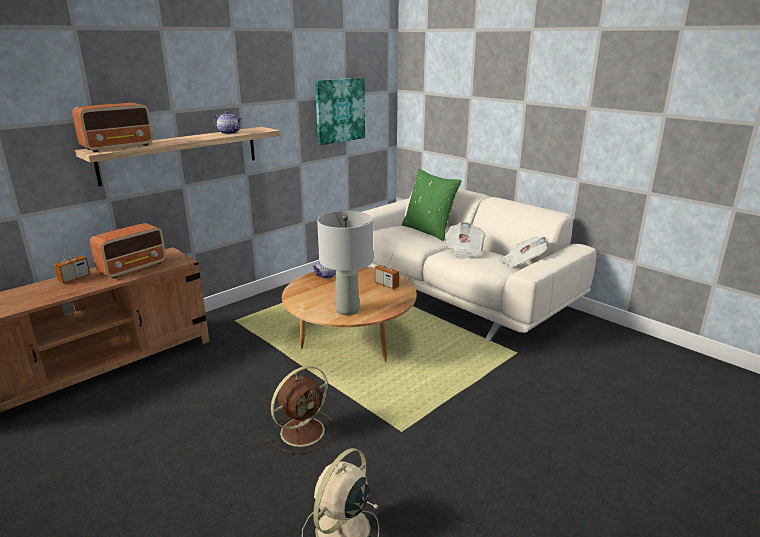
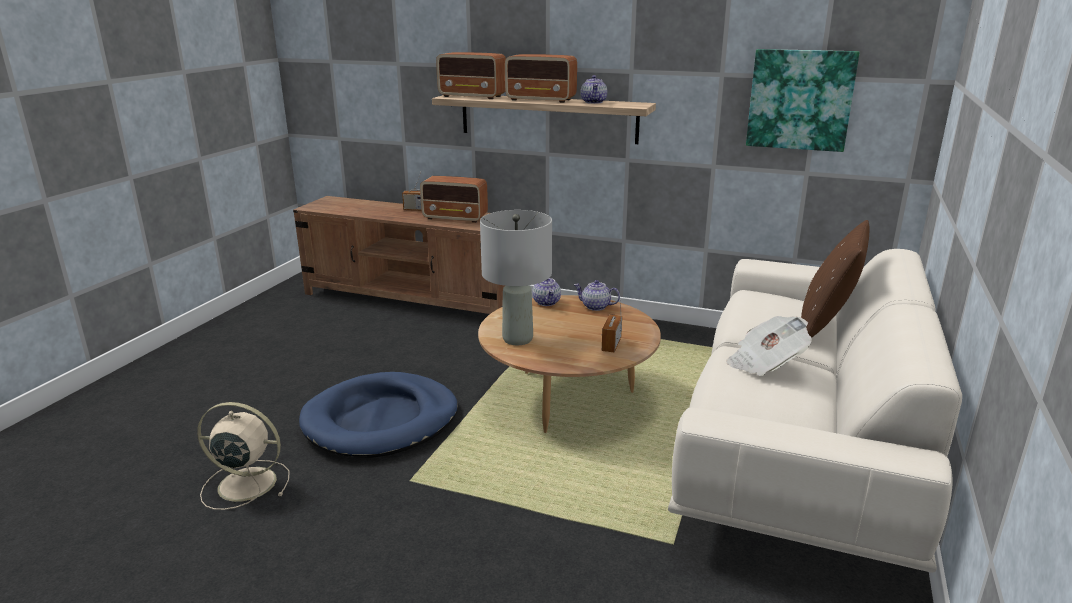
camera: 65 degrees right, 0 degrees up
(188, 138) = (541, 100): none -> radio
(300, 288) = (547, 302): none -> teapot
(304, 430) = (381, 420): brown fan -> blue dog bed
(429, 231) = (826, 326): green pillow -> brown pillow
(522, 262) = (795, 421): newspaper -> none

